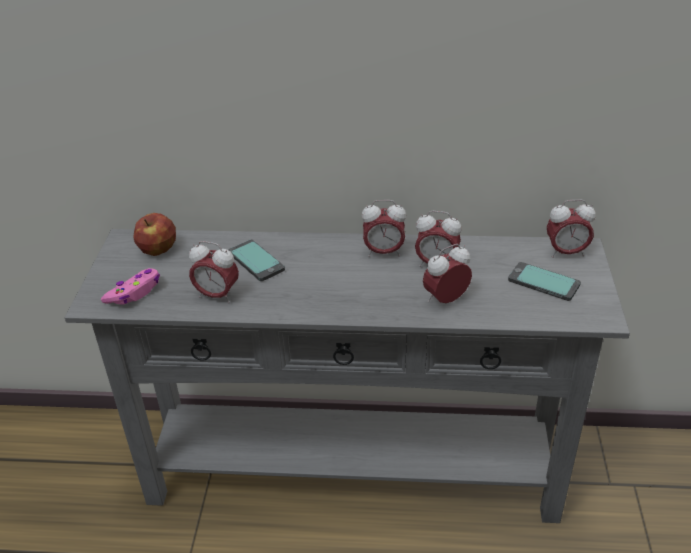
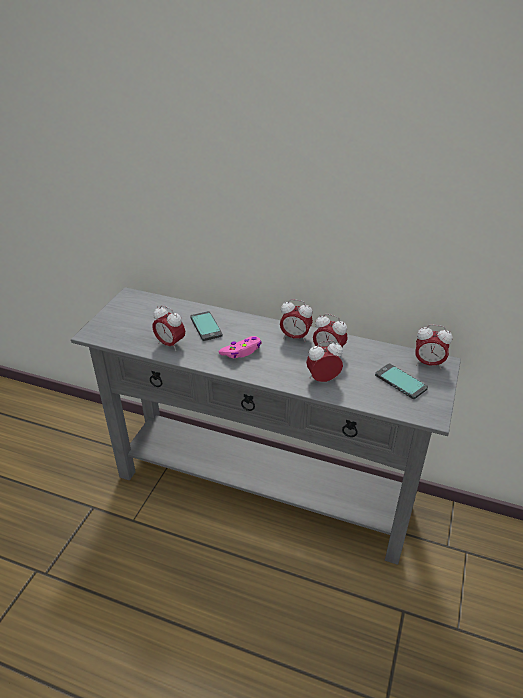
camera: 15 degrees right, 0 degrees up
(134, 293) = (119, 332): pink game controller -> pink game controller (242, 351)
(158, 250) = (147, 306): apple -> none

